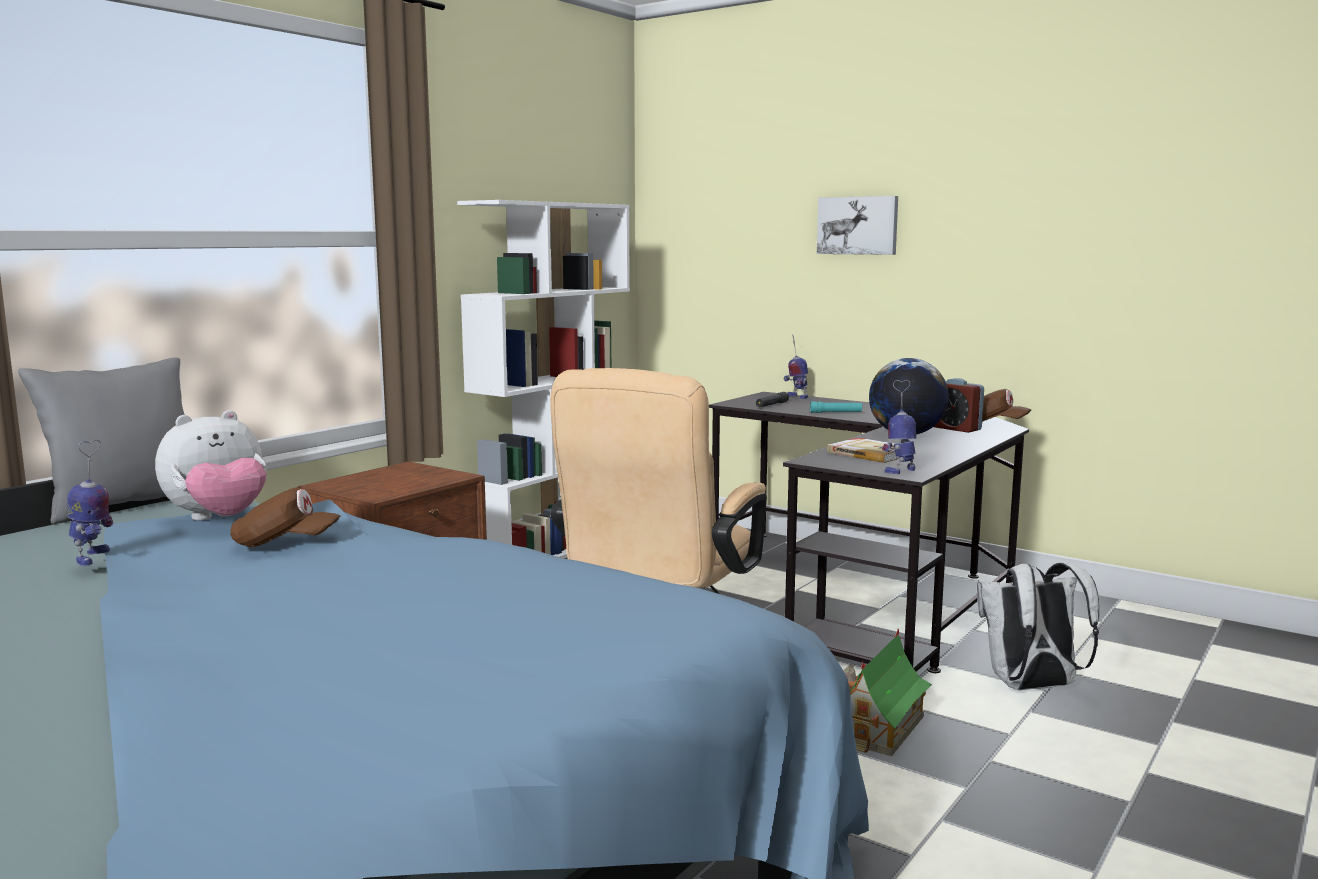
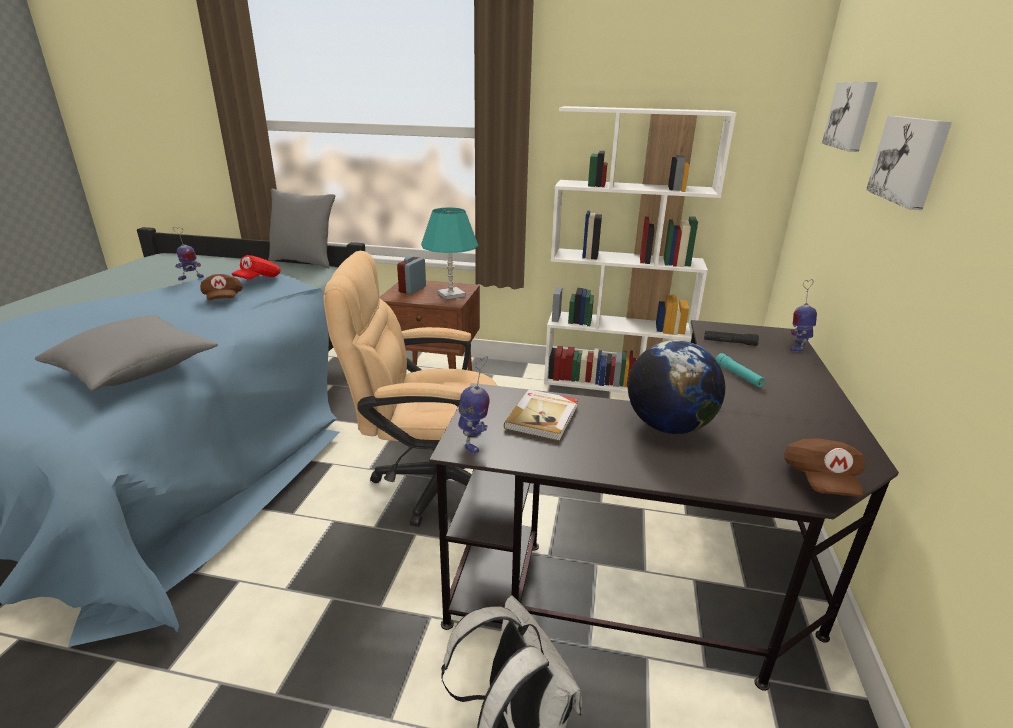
camera: 65 degrees right, 15 degrees up
(219, 519) = (258, 279): plush toy -> red cap
(424, 474) = (451, 294): none -> turquoise table lamp
(563, 581) = (134, 369): none -> grey pillow
(734, 203) = (852, 115): none -> picture
(877, 727) = (374, 614): toy house -> none
(901, 470) = (473, 442): toy robot -> toy robot turned 60 degrees clockwise
(956, 428) = (747, 455): alarm clock -> alarm clock (412, 289)

